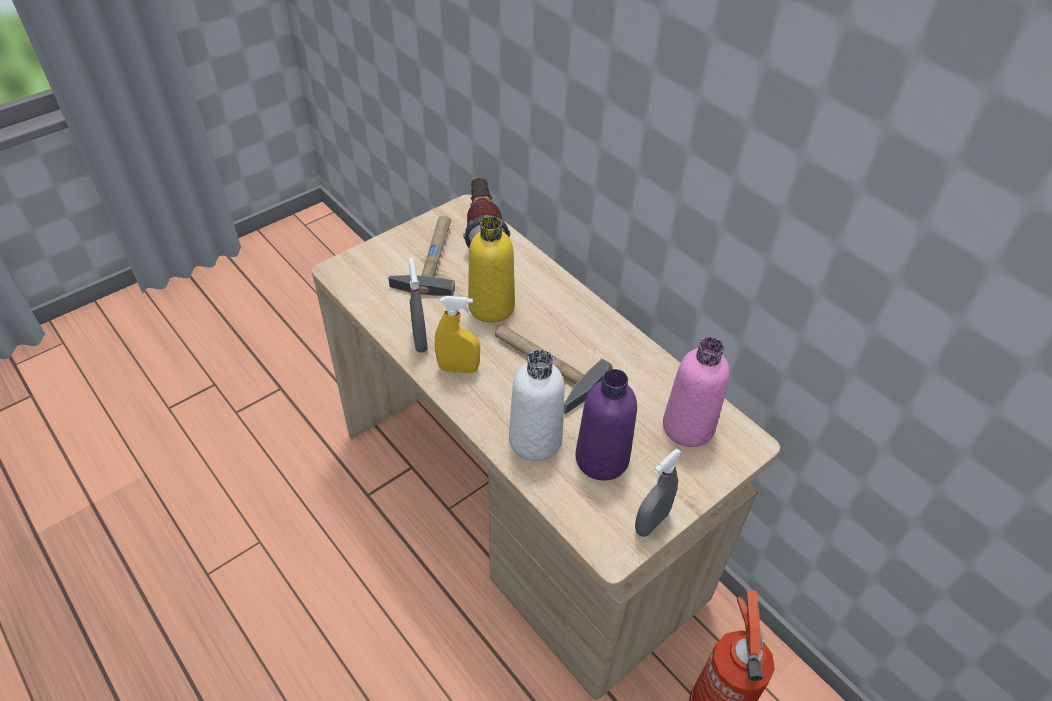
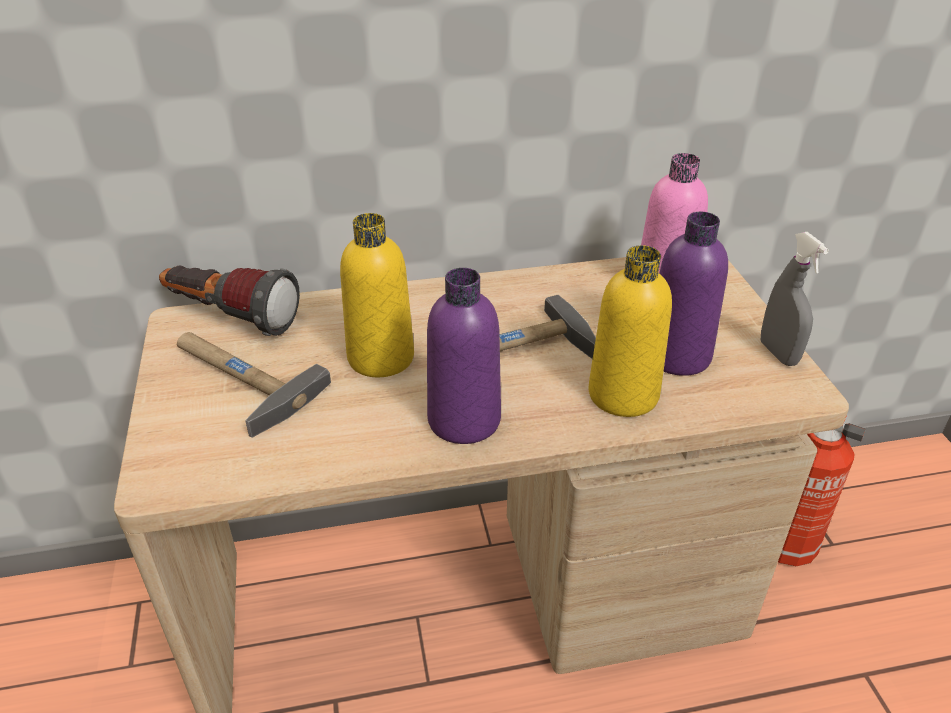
camera: 60 degrees left, 10 degrees down
(420, 340) = (384, 439): grey spray bottle -> none
(458, 368) = (464, 420): yellow spray bottle -> purple bottle
(535, 440) = (623, 395): white bottle -> yellow bottle

